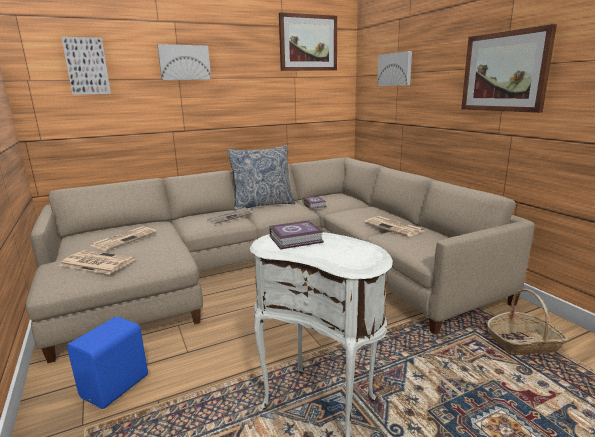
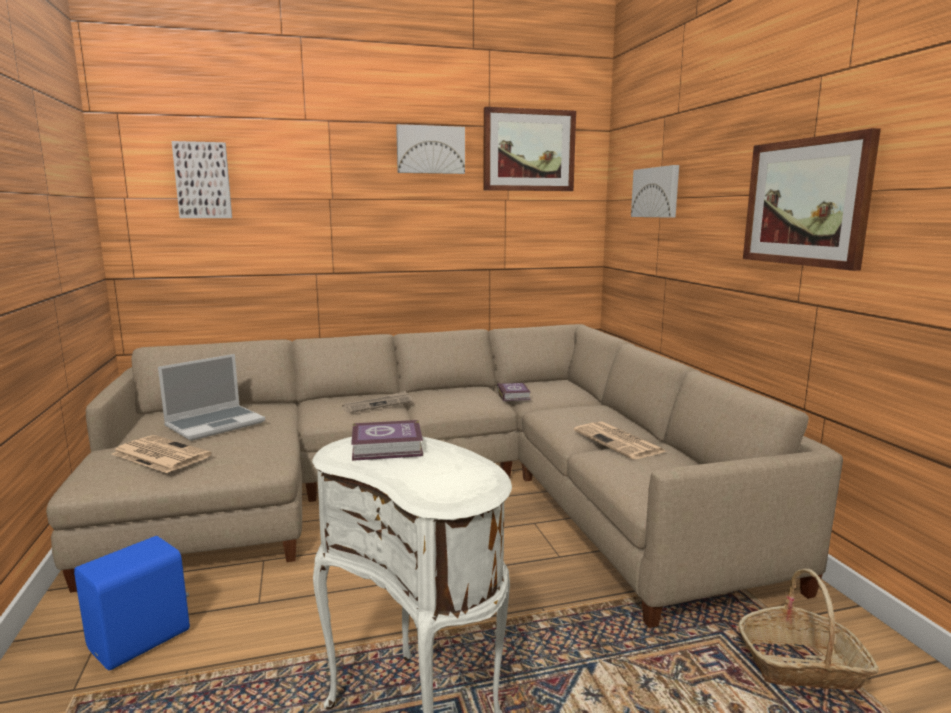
camera: 10 degrees right, 5 degrees down
(125, 239) = (216, 424): newspaper -> laptop
(184, 62) = (339, 177): picture -> picture (430, 150)
(263, 205) = (437, 389): pillow -> none

